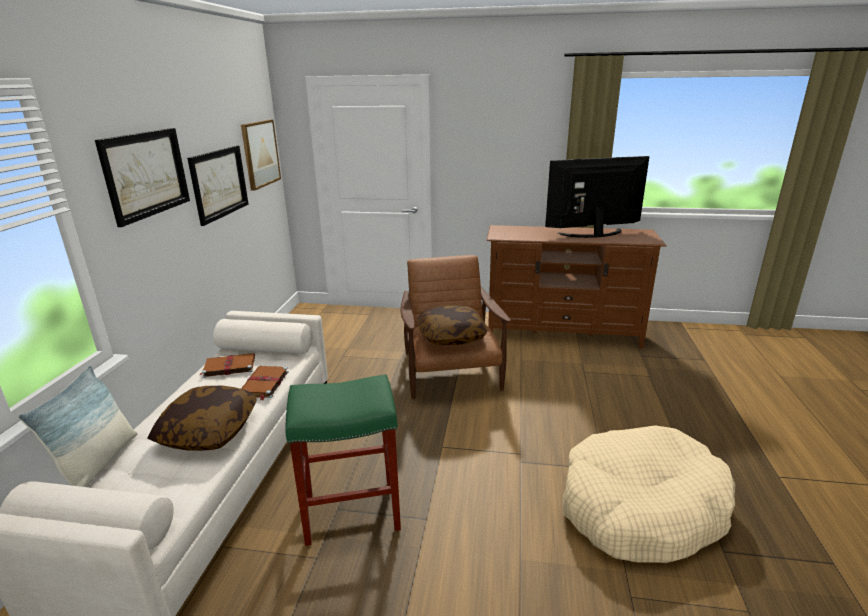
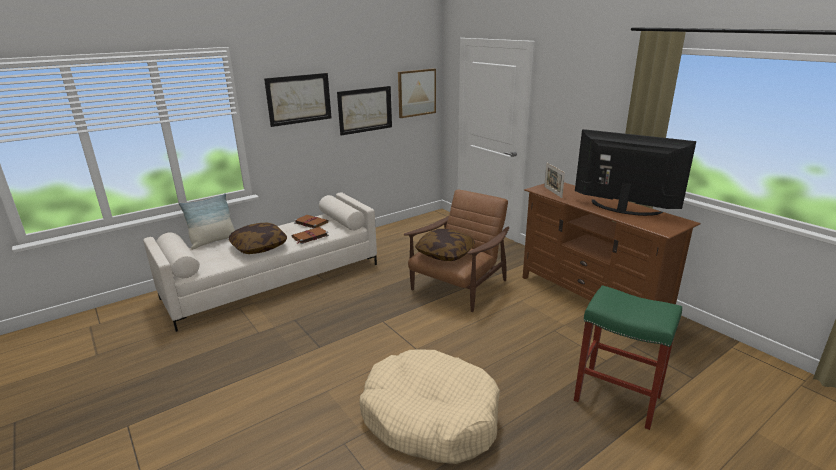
camera: 45 degrees right, 0 degrees up
(353, 510) = (299, 324): green stool -> green stool (618, 398)
(515, 235) = (552, 192): none -> picture frame

